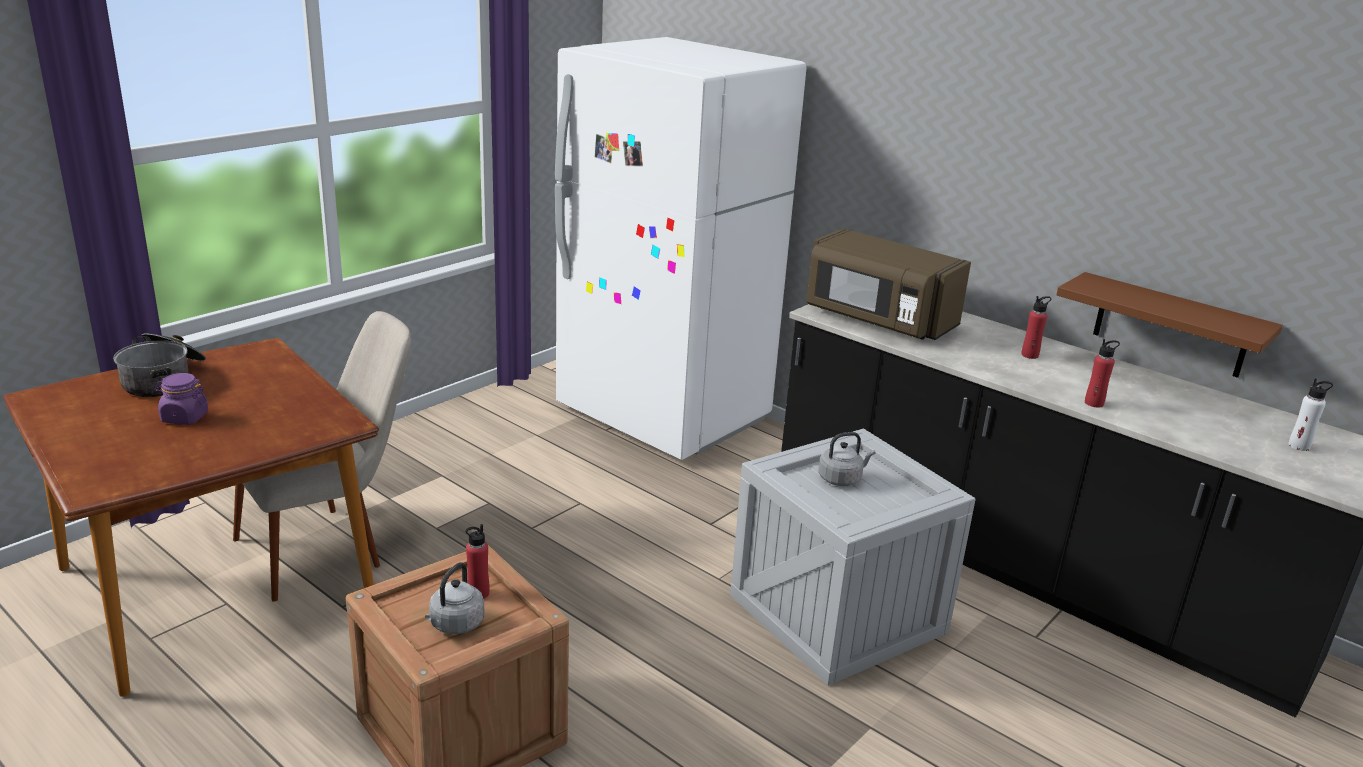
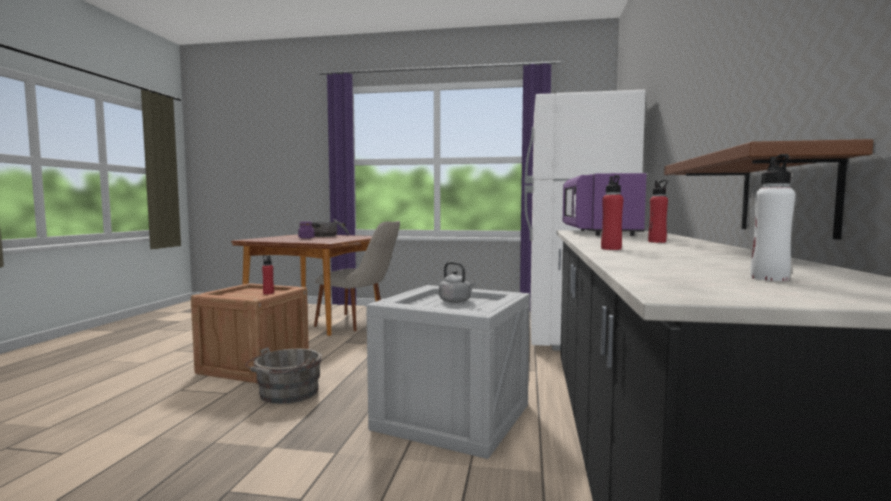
camera: 60 degrees right, 20 degrees down
(455, 625) = (240, 295): grey kettle -> none
(642, 723) = (286, 393): none -> grey bucket
(877, 320) = (598, 233): brown microwave -> purple microwave

